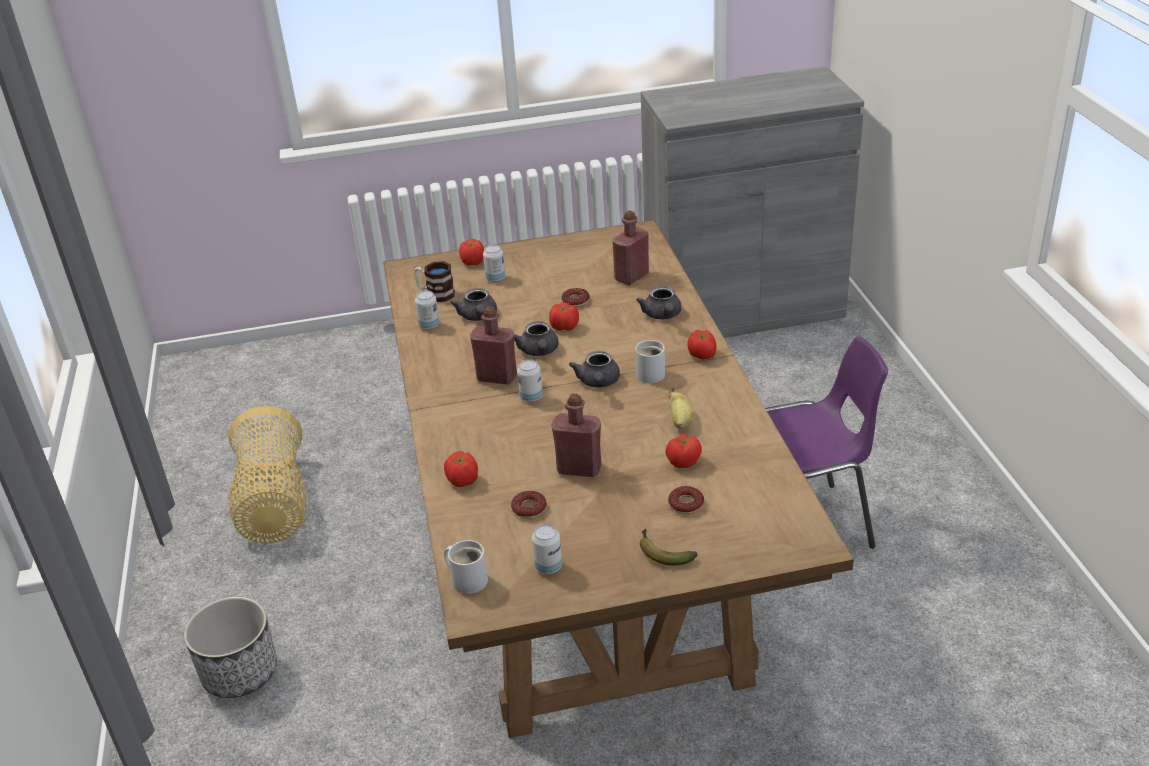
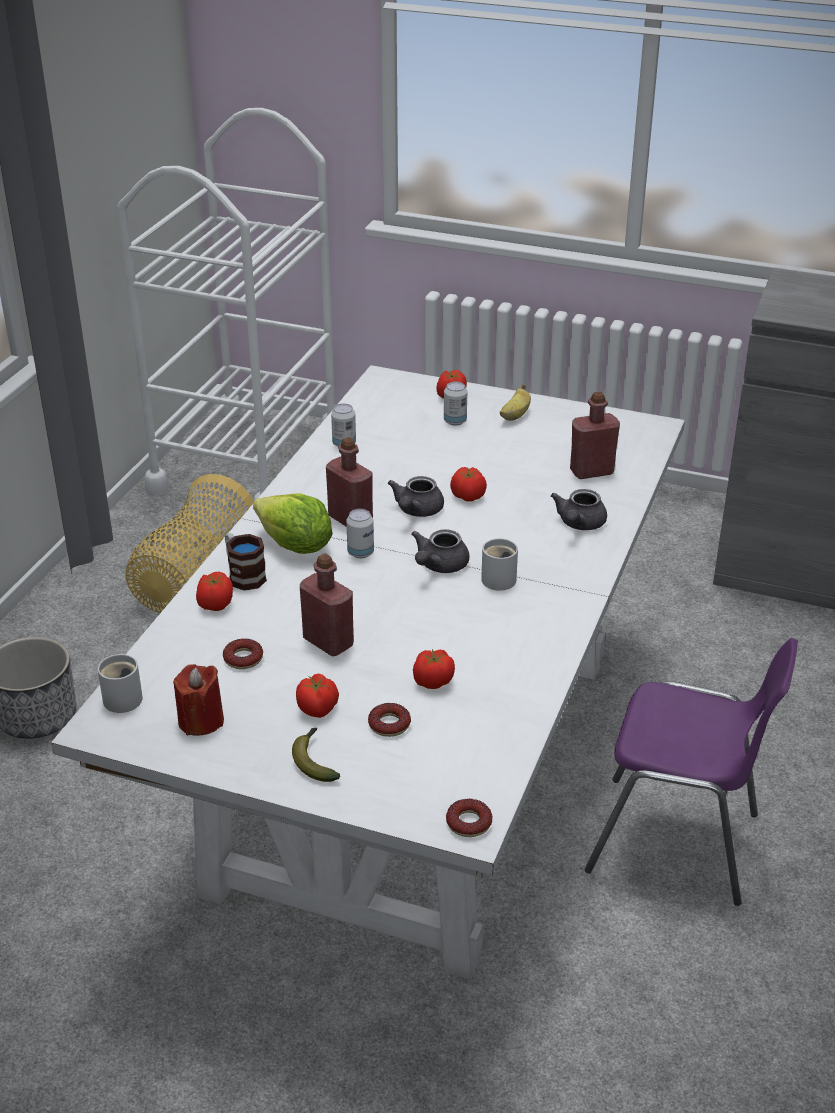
camera: 30 degrees right, 0 degrees up
(231, 395) = (246, 459): none -> white cart
(435, 294) = (382, 415): mug -> mug (243, 575)
(476, 413) = (295, 546): none -> lettuce
(478, 317) = (397, 453): grey teapot -> none
(548, 567) = (201, 721): can -> red candle
(576, 301) = (507, 474): donut -> donut (469, 823)
(588, 567) = (417, 773): brown dining table -> white dining table
(680, 421) = (476, 640): banana -> banana (515, 416)
(702, 355) = (574, 582): tomato -> tomato (318, 709)

